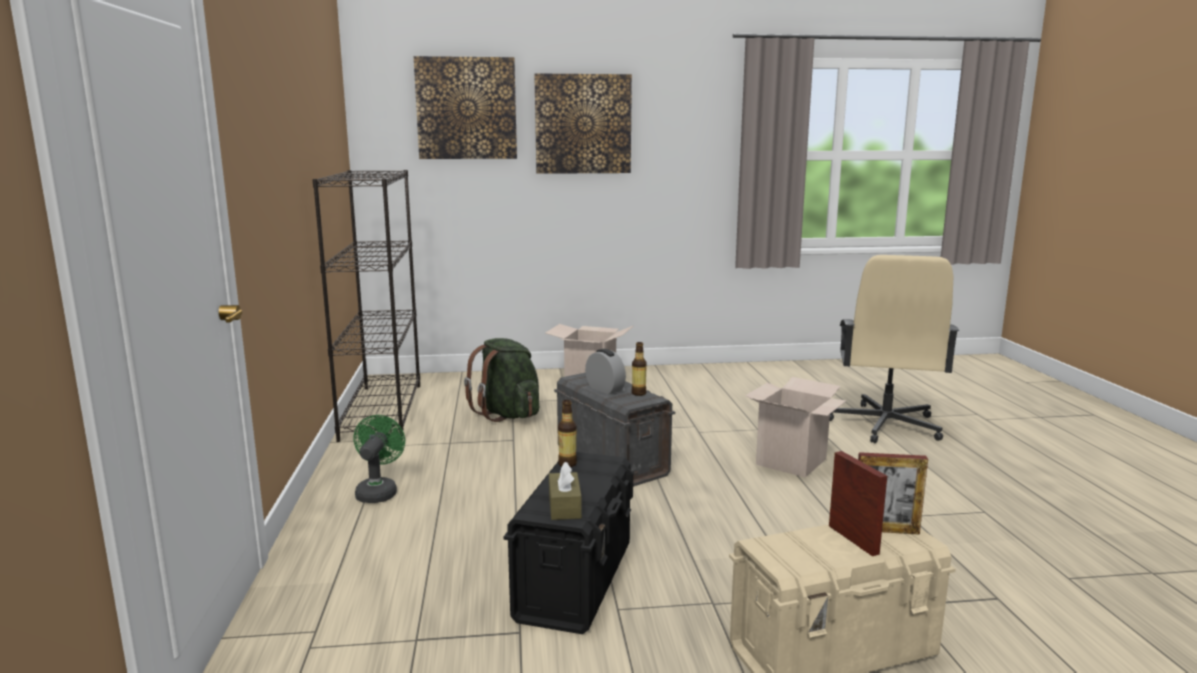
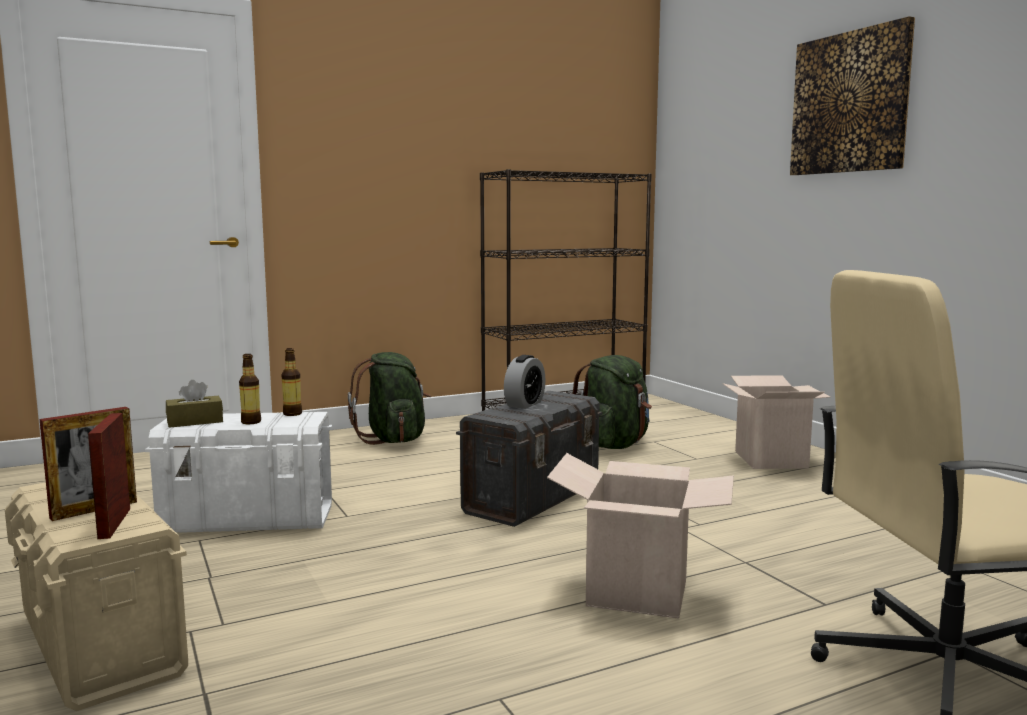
camera: 70 degrees right, 5 degrees down
(378, 491) = (393, 440): green fan -> green backpack
(466, 108) = (738, 102): picture -> none
(575, 581) = (249, 519): black storage box -> white storage box
(638, 393) = (524, 414): bottle -> bottle (251, 422)

